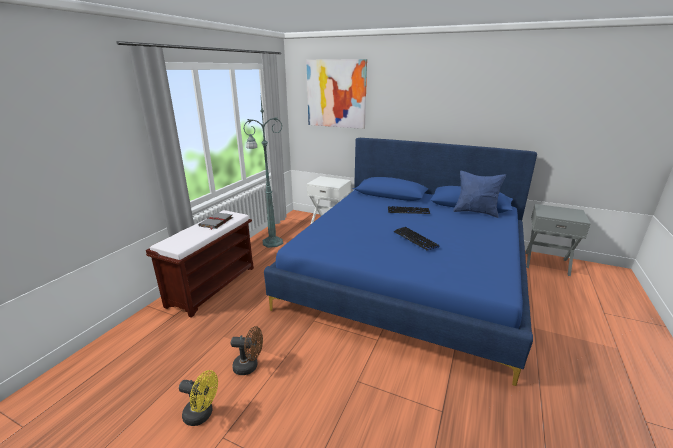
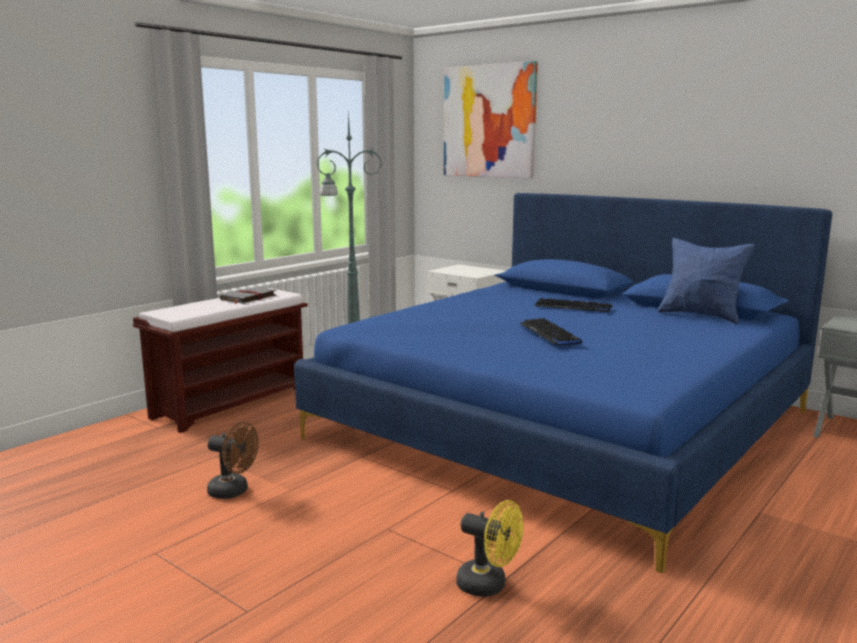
camera: 15 degrees right, 10 degrees down
(202, 414) = (141, 528): yellow fan -> yellow fan (489, 585)

